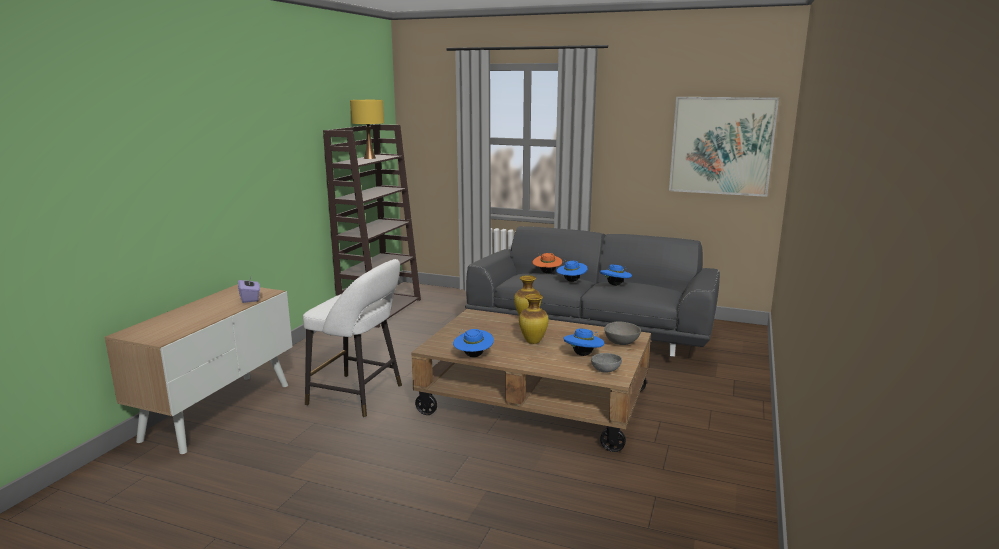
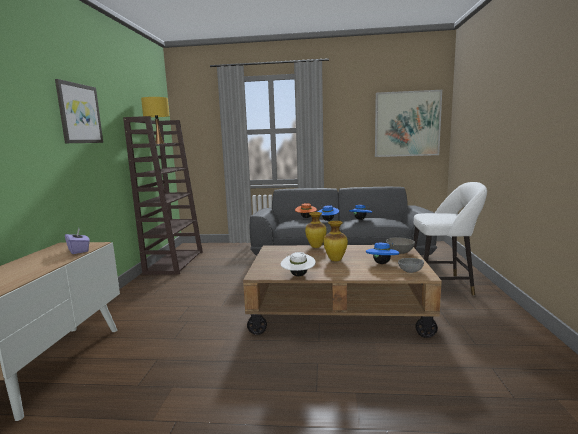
camera: 15 degrees left, 5 degrees down
(267, 137) = (79, 113): none -> picture
(359, 396) = (189, 328): white stool -> white stool (443, 285)
(473, 356) = (298, 275): blue hat -> white hat

